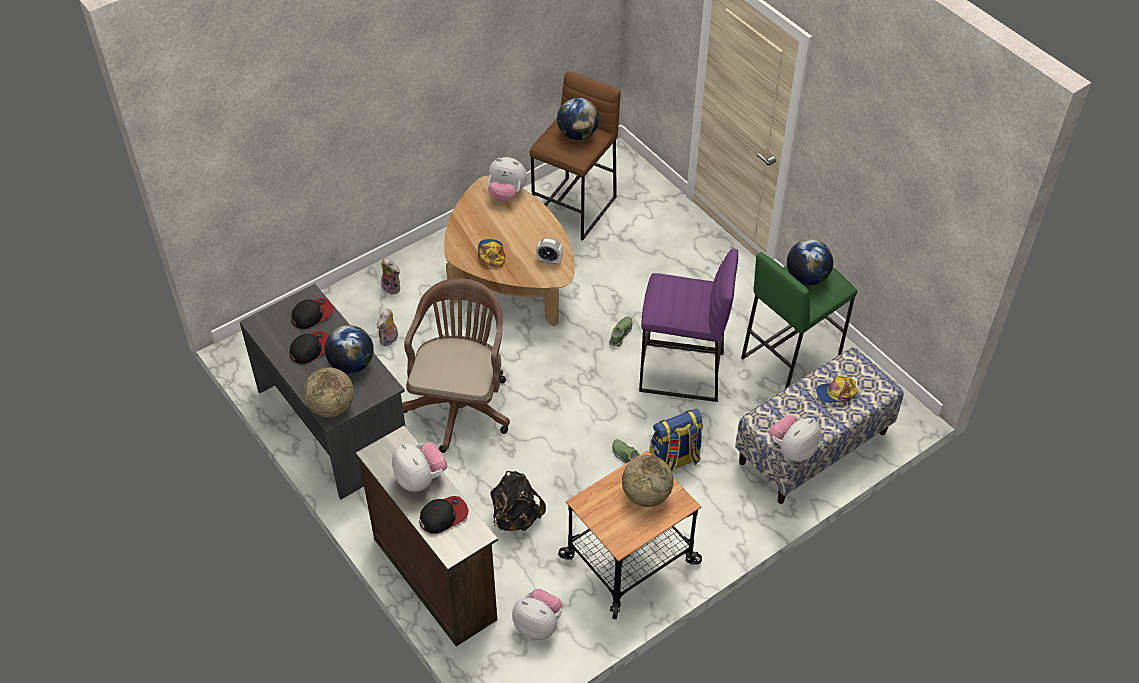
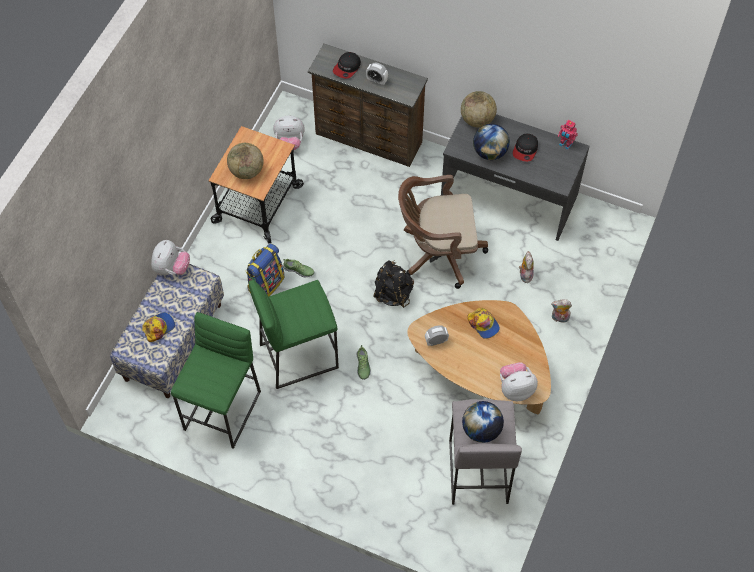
camera: 150 degrees right, 10 degrees up
(263, 333) = (565, 145): none -> toy robot
(312, 314) = (547, 173): cap -> none
(420, 479) = (377, 81): plush toy -> alarm clock
(461, 403) = (437, 253): brown office chair -> brown office chair turned 105 degrees clockwise
(516, 517) = (345, 196): black backpack -> black backpack (392, 293)
(575, 209) = (477, 471): brown stool -> grey stool
(681, 373) = (298, 355): purple stool -> green stool
(806, 278) = (213, 373): globe -> none

